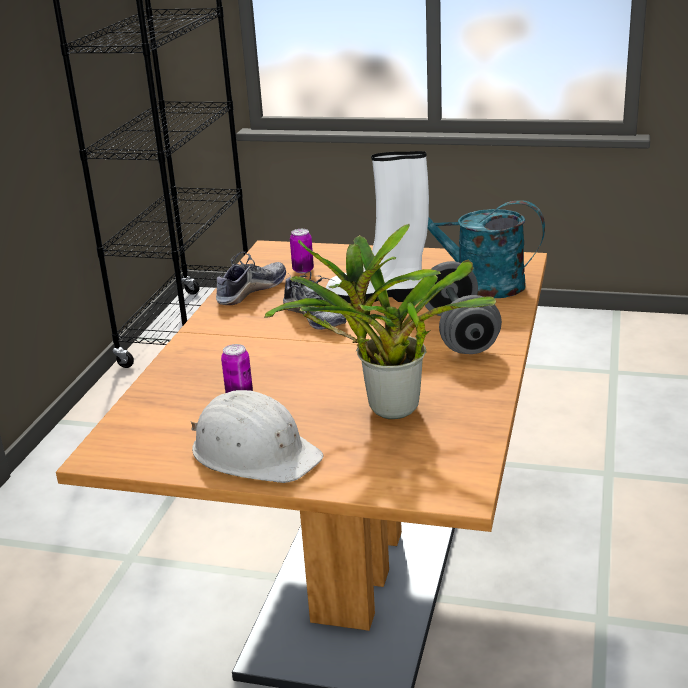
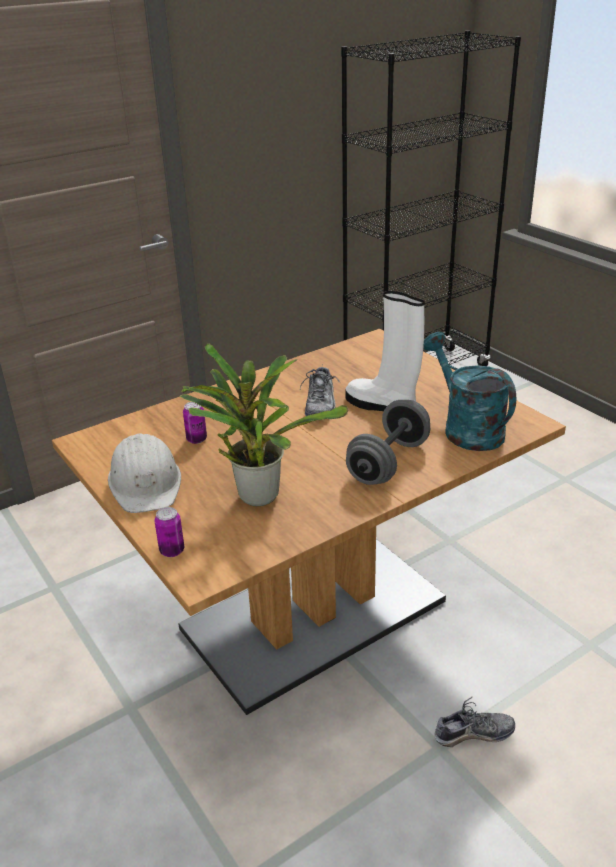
camera: 40 degrees right, 5 degrees up
(251, 291) = (315, 367): shoe -> shoe (473, 733)
(303, 270) = (370, 364): can -> can (172, 551)

